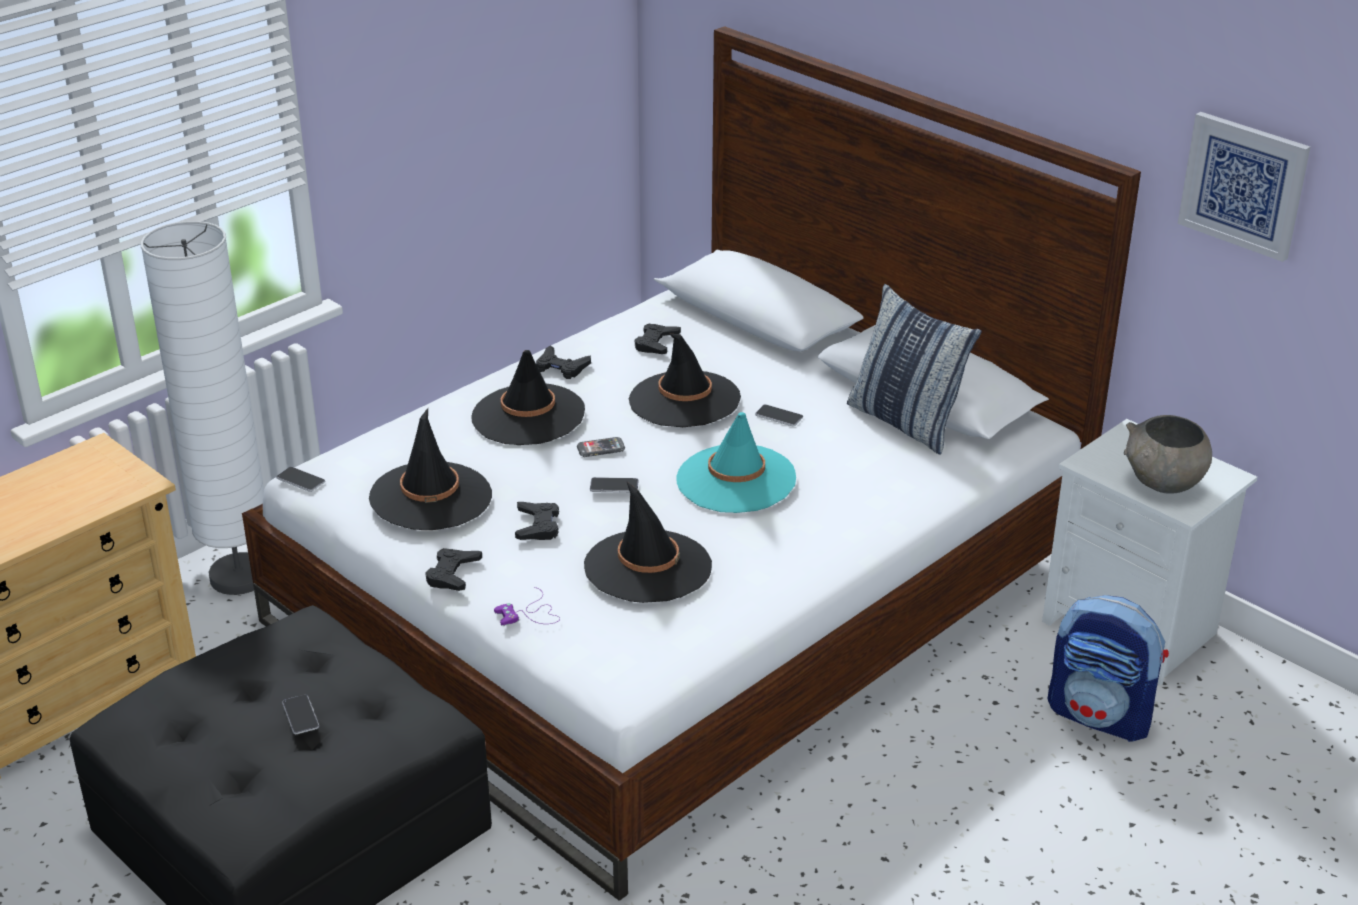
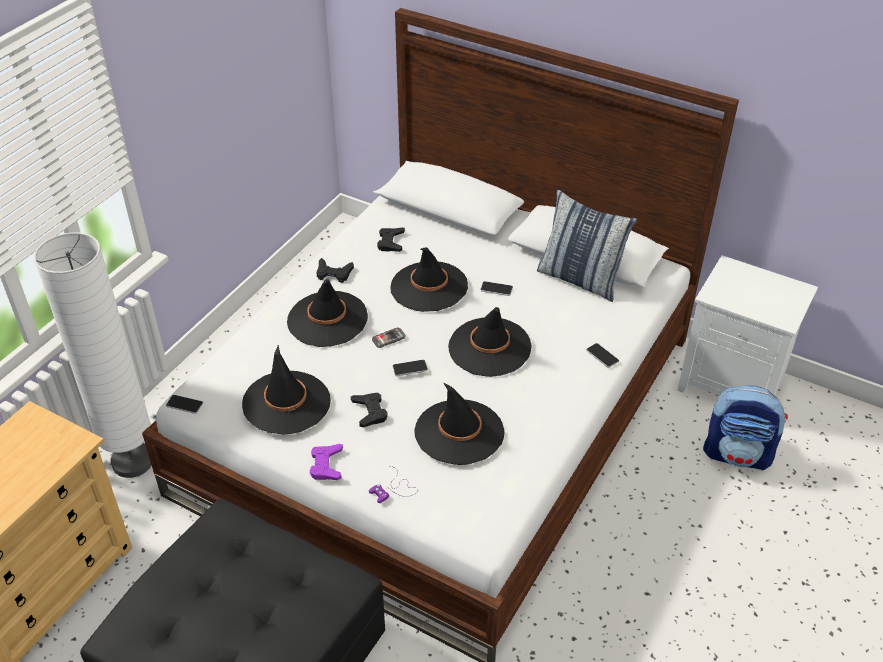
camera: 15 degrees left, 10 degrees up
(300, 715) = (251, 599): phone -> phone (602, 356)
(453, 574) = (326, 465): black game controller -> purple game controller
(736, 480) = (489, 347): turquoise hat -> black hat
(1163, 484) = (765, 303): grey bowl -> none
(1244, 185) = (816, 105): picture -> none

